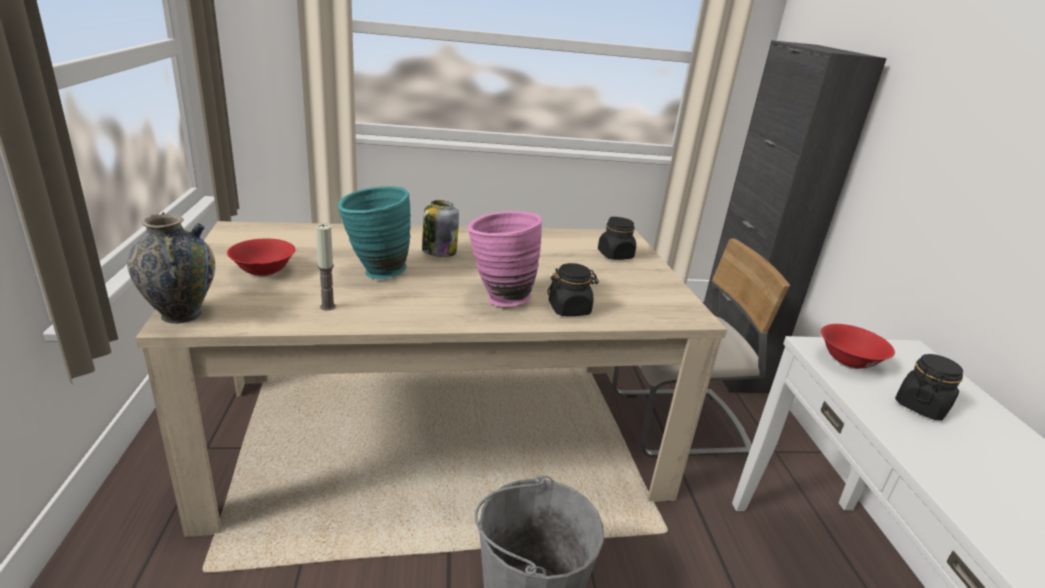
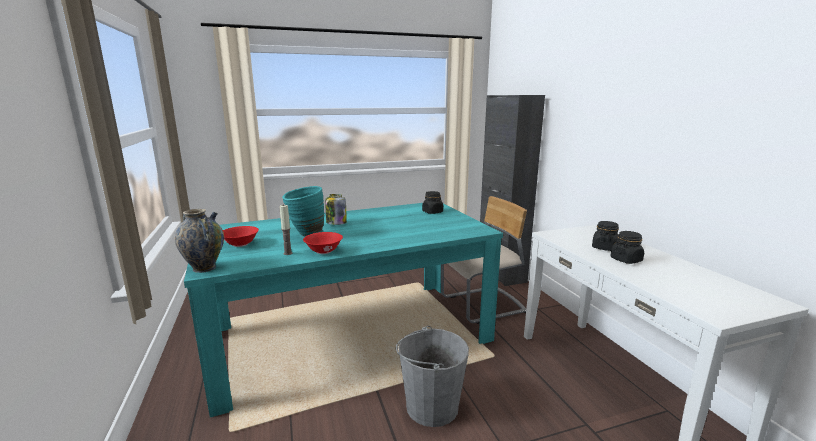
camera: 10 degrees left, 10 degrees down
(441, 436) = (351, 336): beige dining table -> turquoise dining table
(498, 298) = (380, 237): pink vase -> none
(569, 309) = (420, 236): black jar -> black jar (626, 260)
(848, 361) = (565, 237): red bowl -> red bowl (324, 251)

